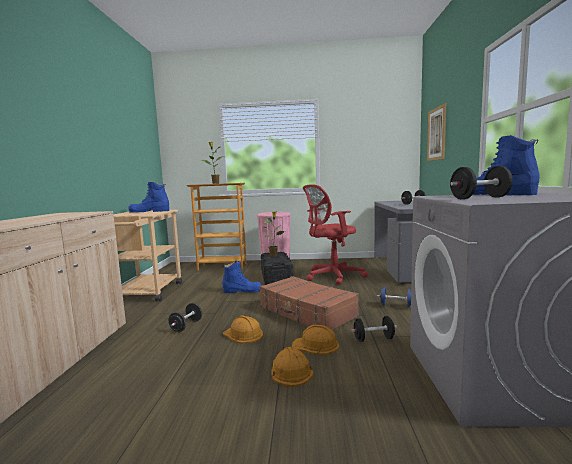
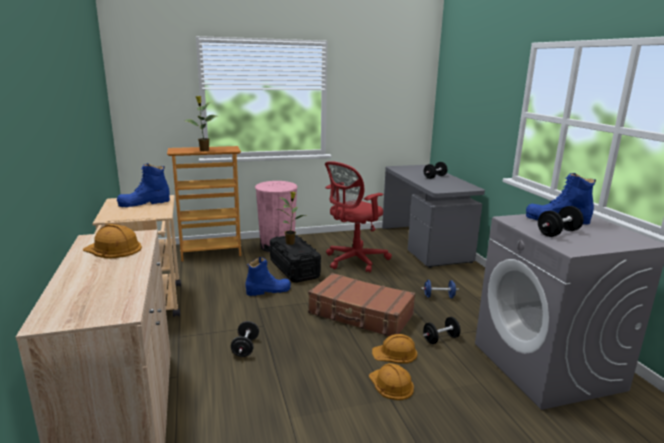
camera: 20 degrees left, 10 degrees up
(243, 334) = (316, 350): orange hard hat -> orange hard hat (113, 249)
(436, 134) = (461, 102): picture -> none

